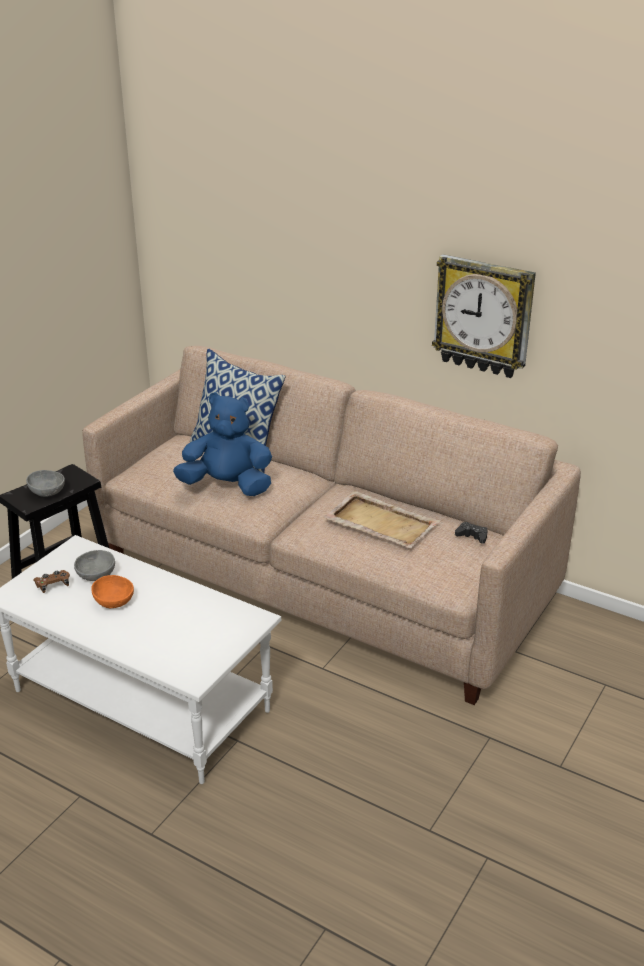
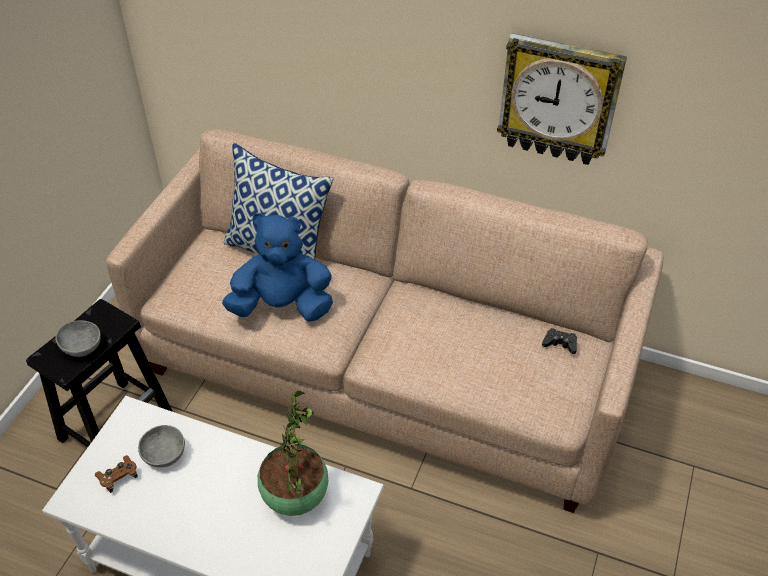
camera: 10 degrees left, 15 degrees up
(114, 601) = (195, 491): orange bowl -> none
(200, 614) = (295, 495): none -> potted plant
(380, 523) = (460, 338): beige tray -> none

